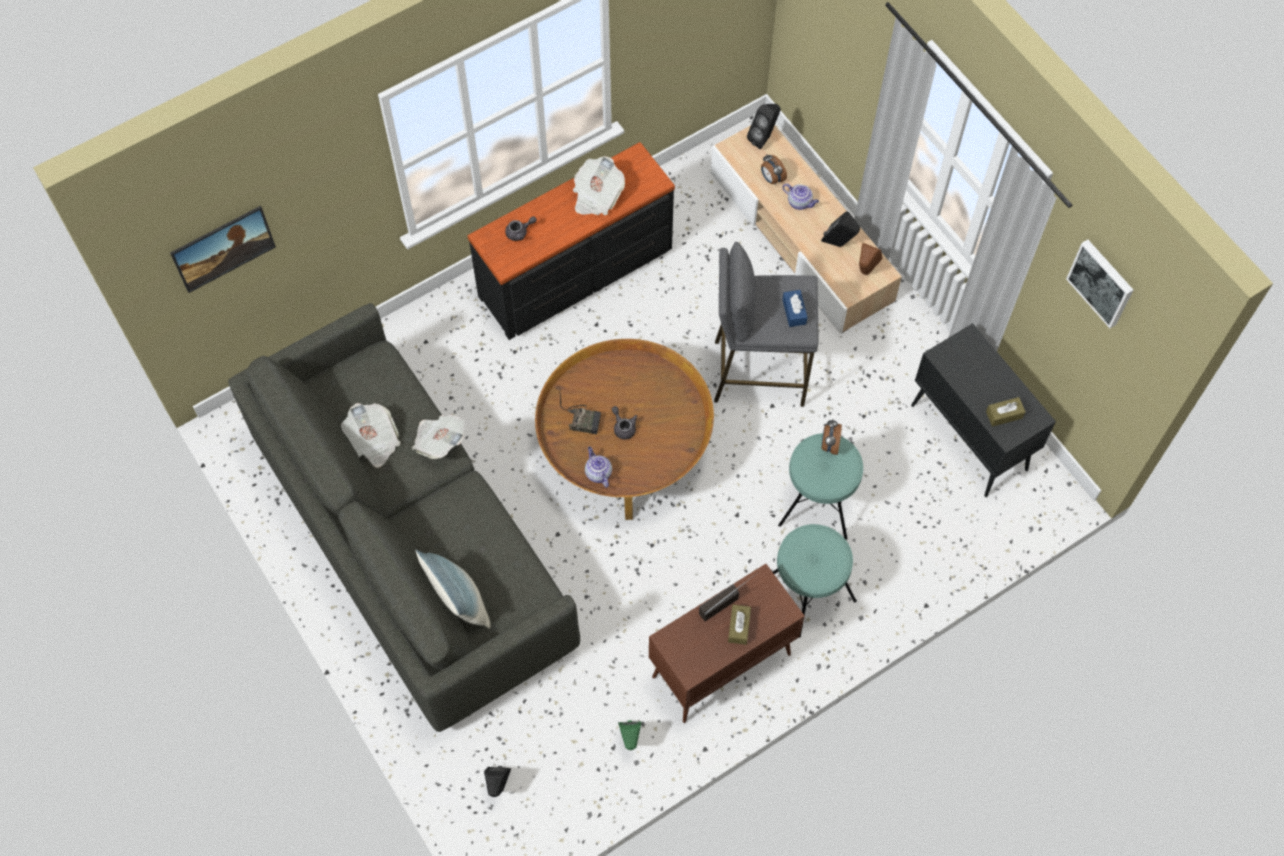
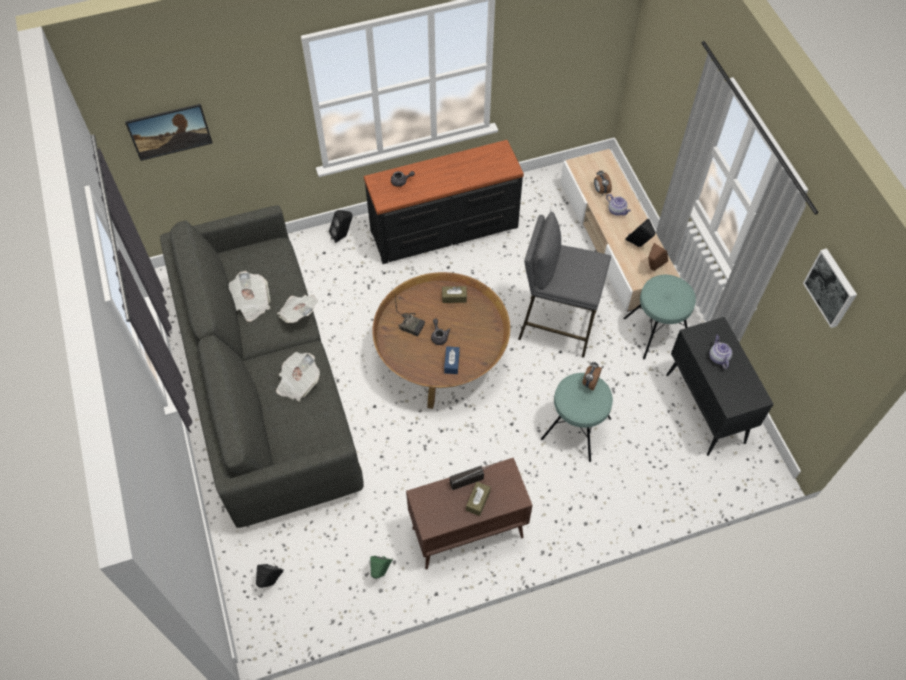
camera: 15 degrees right, 5 degrees down
(459, 601) = (274, 431): pillow -> none
(596, 196) = (464, 168): newspaper -> newspaper (298, 382)
(598, 473) = (410, 364): teapot -> teapot (718, 357)
(764, 138) = (602, 162): black speaker -> black speaker (343, 236)
(794, 311) = (586, 276): blue tissue box -> blue tissue box (451, 363)
(807, 591) = (549, 493): turquoise stool -> turquoise stool (656, 331)
(1004, 415) = (732, 389): brown tissue box -> brown tissue box (454, 297)

